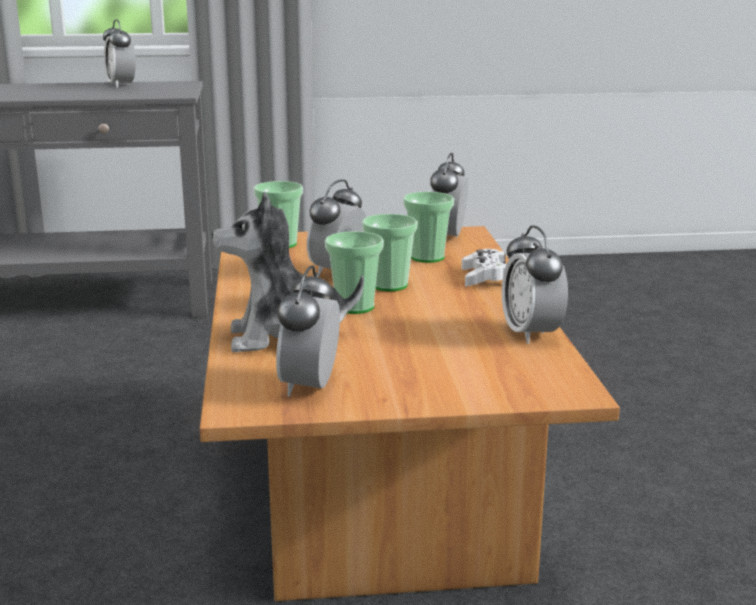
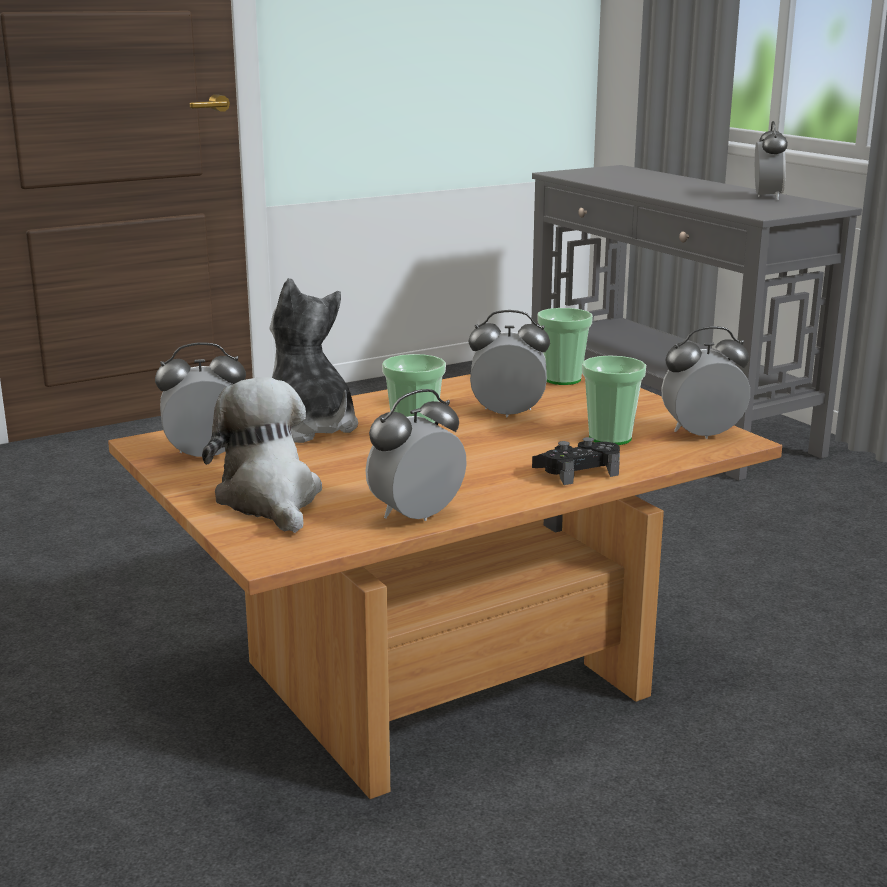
camera: 65 degrees right, 0 degrees up
(121, 85) = (766, 197): alarm clock -> alarm clock turned 150 degrees clockwise
(389, 285) = (495, 438): cup -> none
(453, 376) = (270, 500): none -> plush toy
(484, 277) = (577, 471): white game controller -> black game controller

